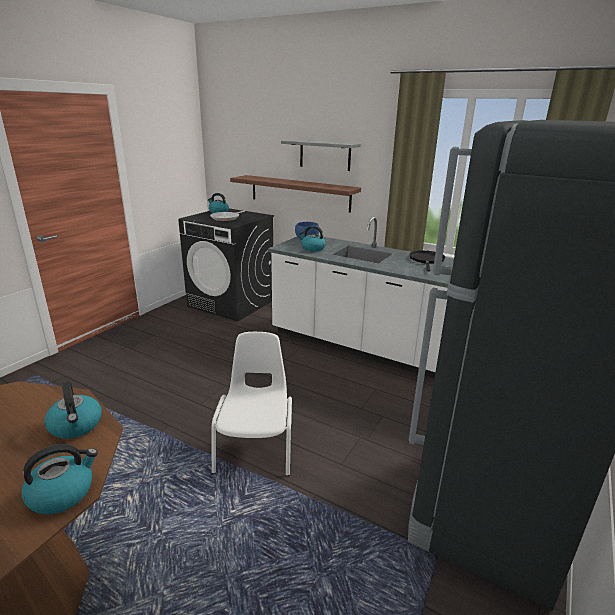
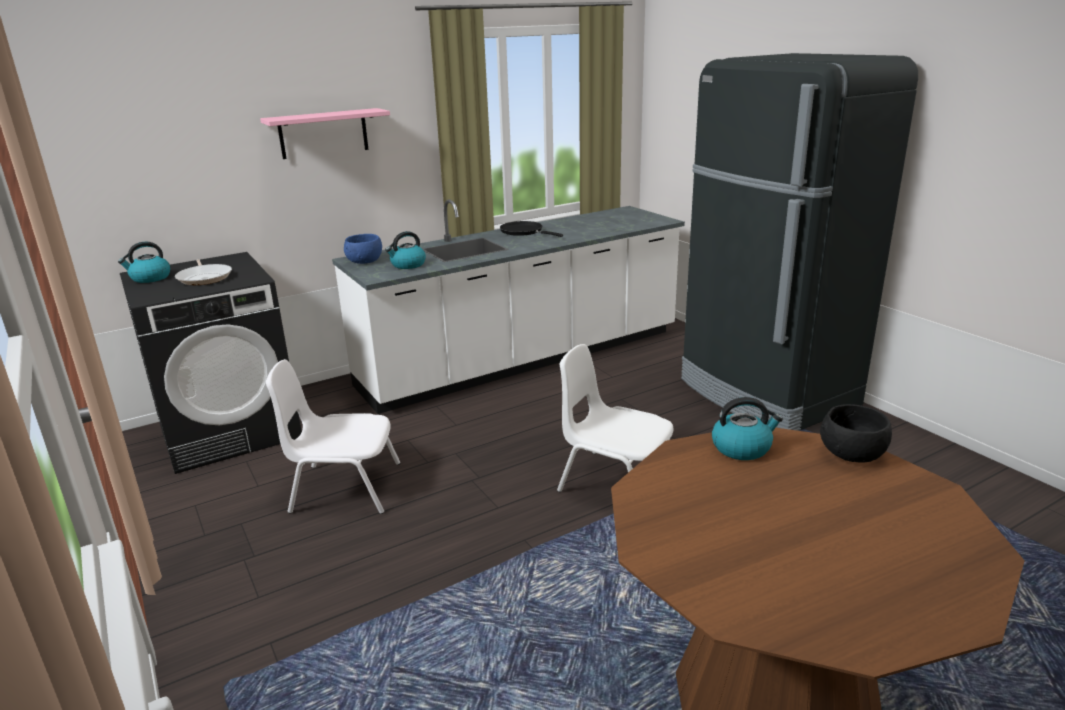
camera: 60 degrees left, 0 degrees up
(62, 493) = (851, 454): kettle -> black bowl
(196, 349) = (344, 488): none -> white chair
(299, 193) = (288, 202): brown shelf -> none
(325, 155) = (323, 133): grey shelf -> pink shelf

